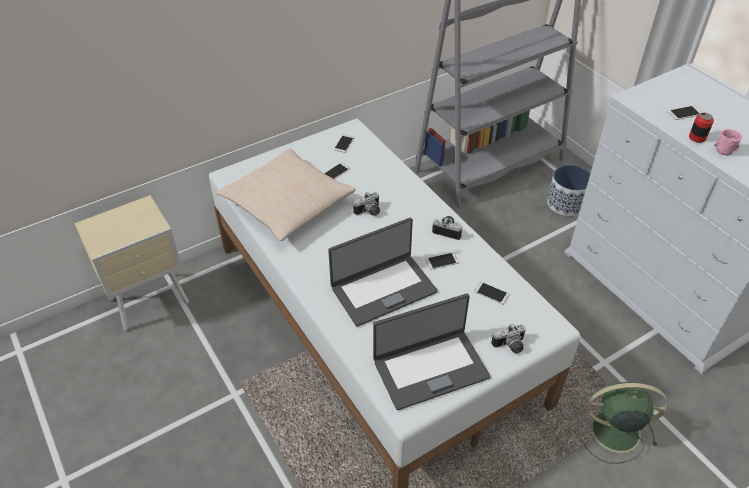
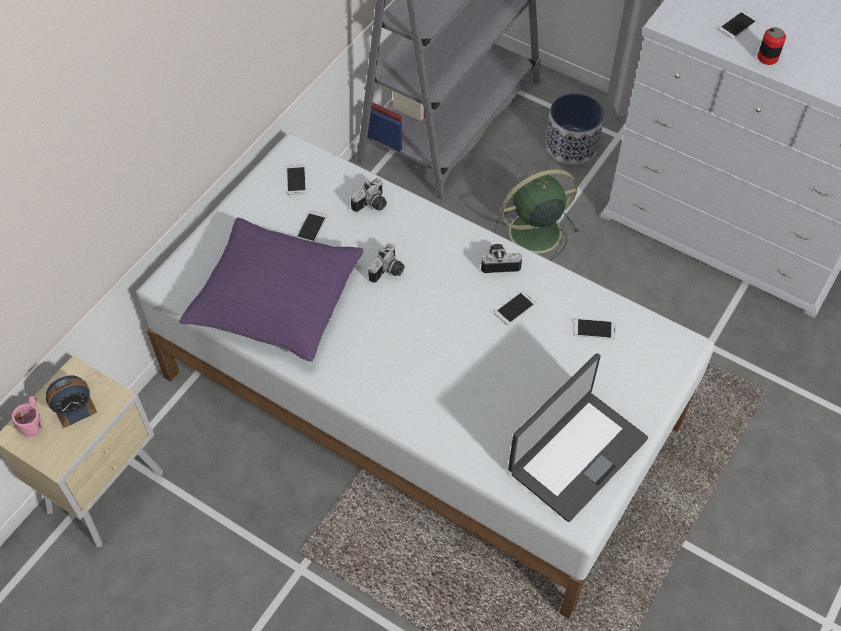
camera: 25 degrees left, 10 degrees up
(130, 223) = (75, 409): none -> alarm clock
(287, 204) = (275, 299): beige pillow -> purple pillow
(383, 289) = (466, 374): laptop -> none
(510, 346) = (648, 389): camera -> camera (372, 205)
(612, 430) = (753, 425): green fan -> green fan (532, 233)
(723, 147) = (800, 62): pink mug -> pink mug (31, 421)

